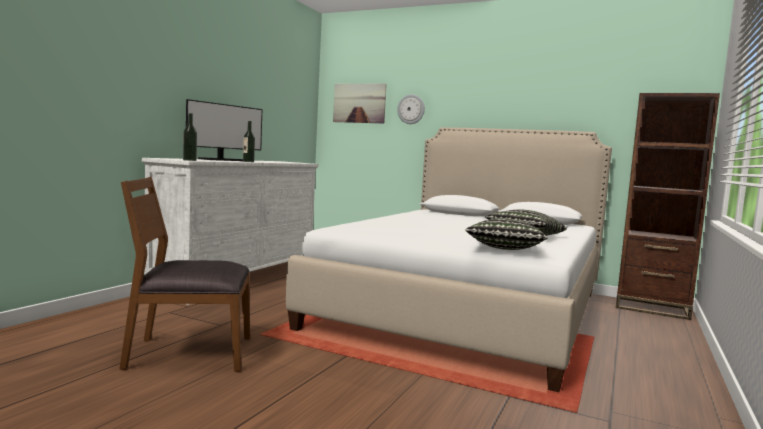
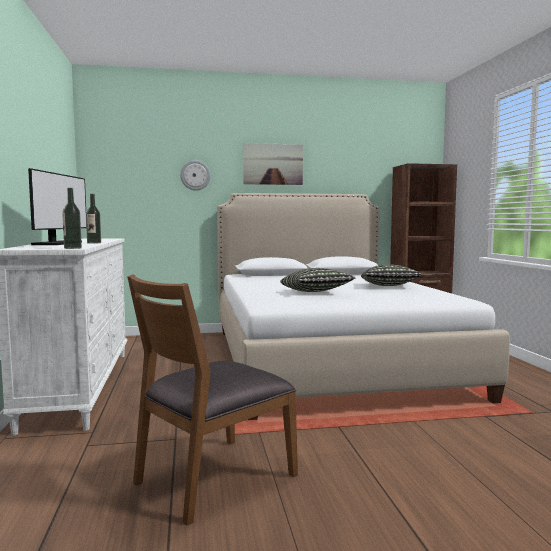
camera: 35 degrees left, 0 degrees up
(359, 103) = (133, 168): picture -> picture (273, 164)
(505, 250) = (431, 300): pillow -> pillow (315, 292)

